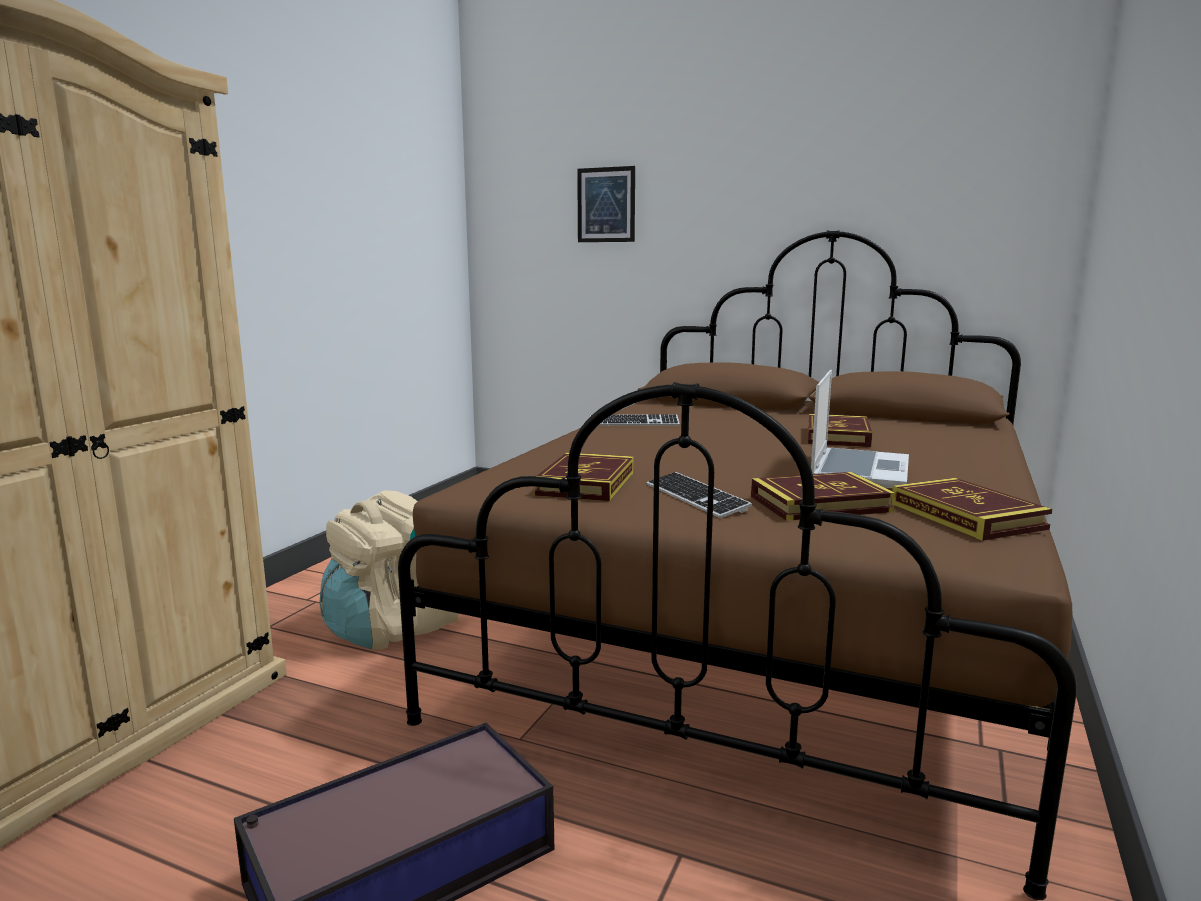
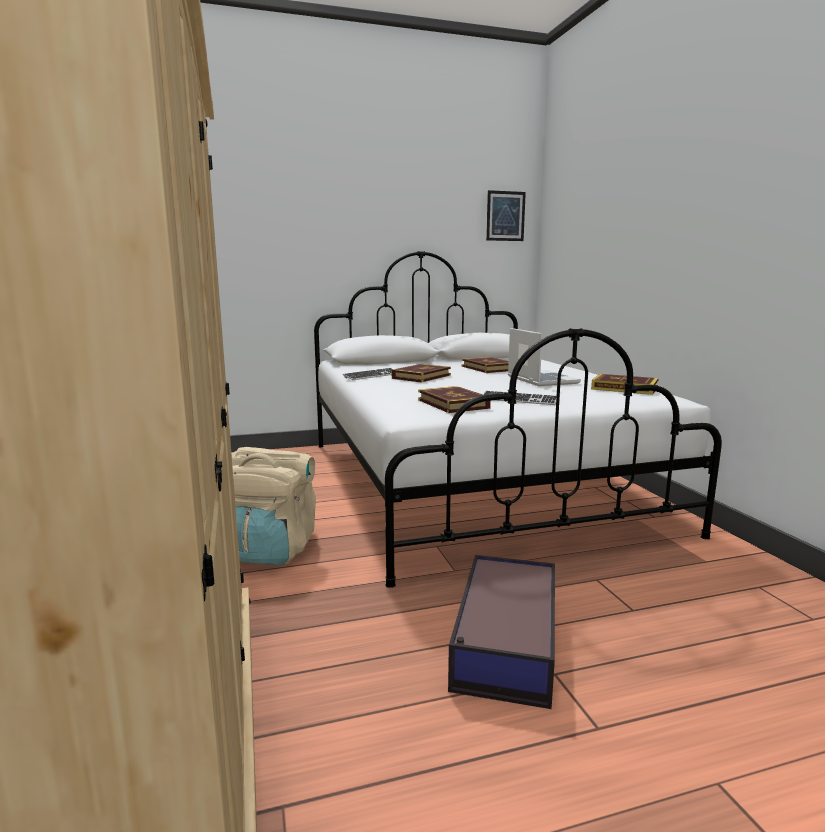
camera: 40 degrees left, 0 degrees up
(606, 205) = (262, 227): picture -> picture (505, 216)
(768, 624) = (472, 483): brown bed -> white bed
(820, 504) = (569, 393): book -> book (421, 377)

